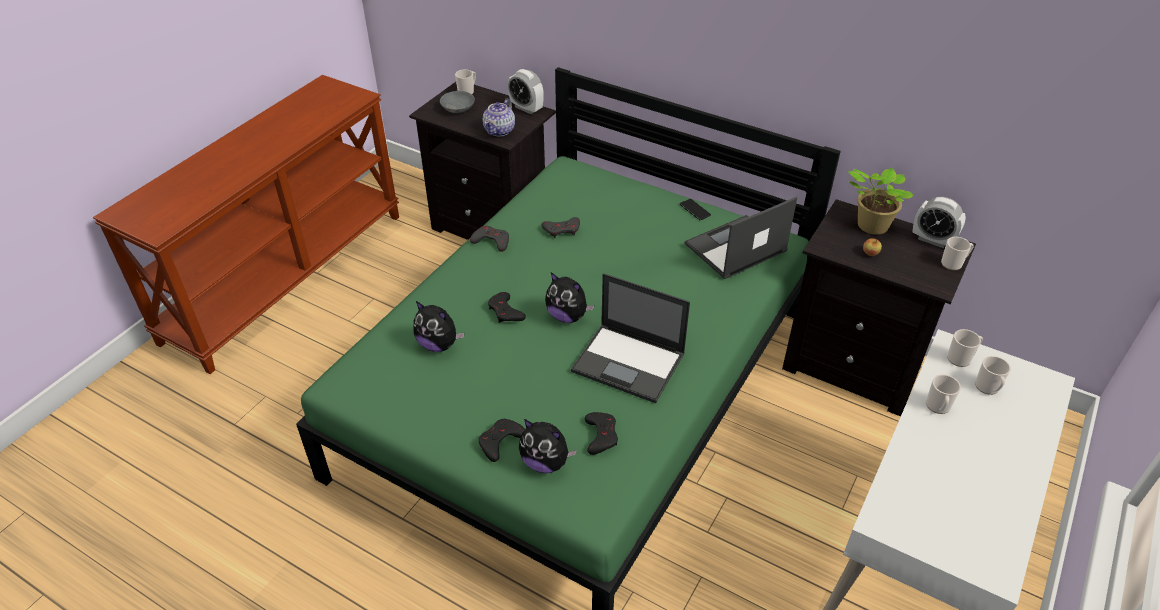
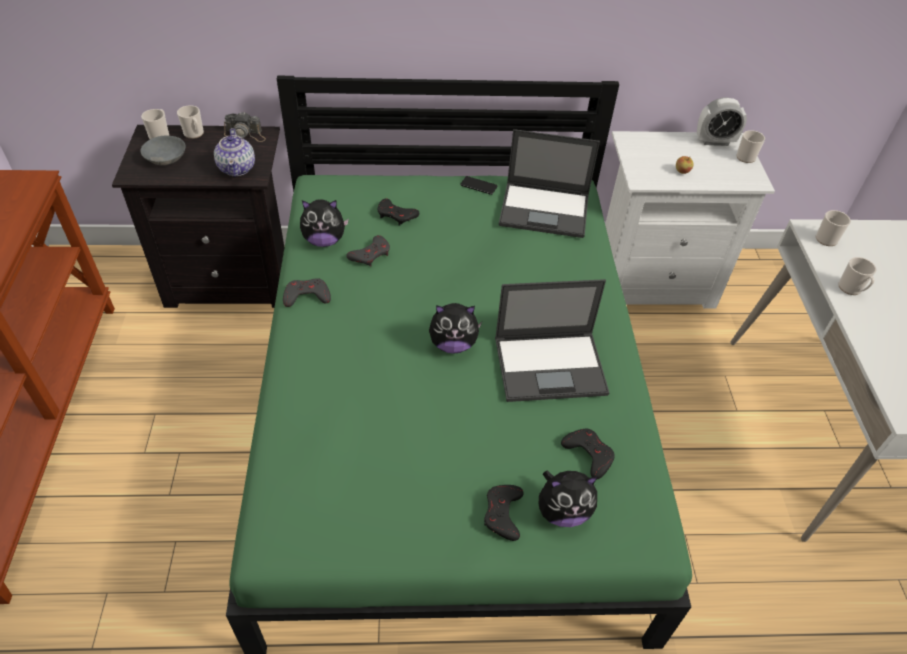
camera: 35 degrees left, 5 degrees up
(439, 344) = (347, 438): plush toy -> plush toy (324, 240)
(505, 311) = (387, 368): black game controller -> black game controller (396, 215)
(526, 108) = (245, 134): alarm clock -> camera
(734, 248) = (545, 210): laptop -> laptop turned 105 degrees counterclockwise
(854, 366) = (651, 280): black nightstand -> white nightstand
(870, 226) = (660, 146): potted plant -> none
(988, 388) = (867, 255): mug -> mug (195, 134)

